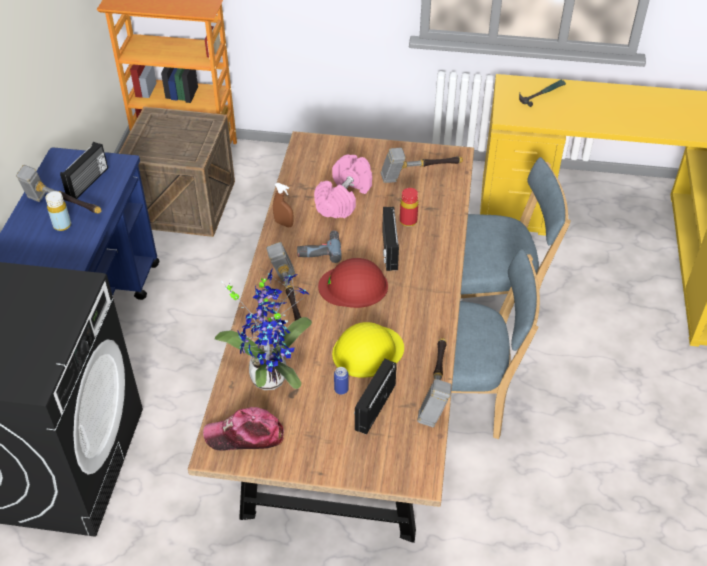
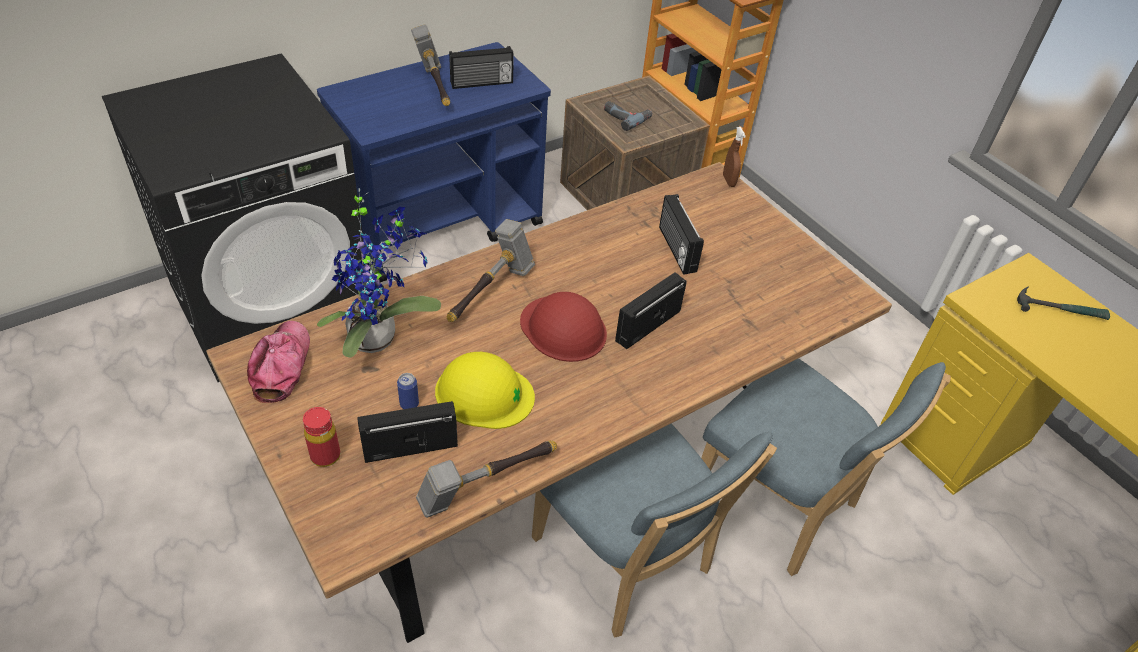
camera: 45 degrees right, 0 degrees up
(62, 225) = (414, 99): yellow bottle -> none
(245, 435) = (281, 366): cap -> cap turned 45 degrees clockwise
(284, 223) = (588, 228): brown spray bottle -> brown spray bottle (729, 181)
(319, 249) = (584, 273): power drill -> power drill (626, 117)
(344, 199) = (676, 249): pink dumbbell -> radio
(408, 221) = (707, 316): red bottle -> red bottle (325, 456)
(419, 176) = (785, 286): hammer -> none

